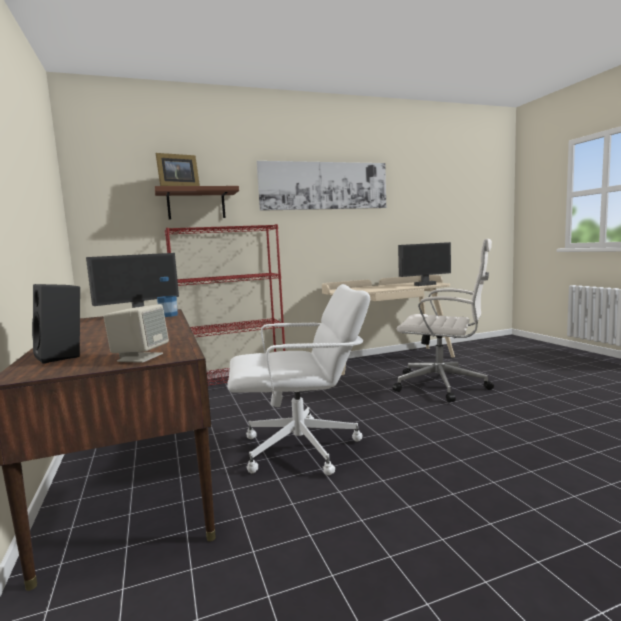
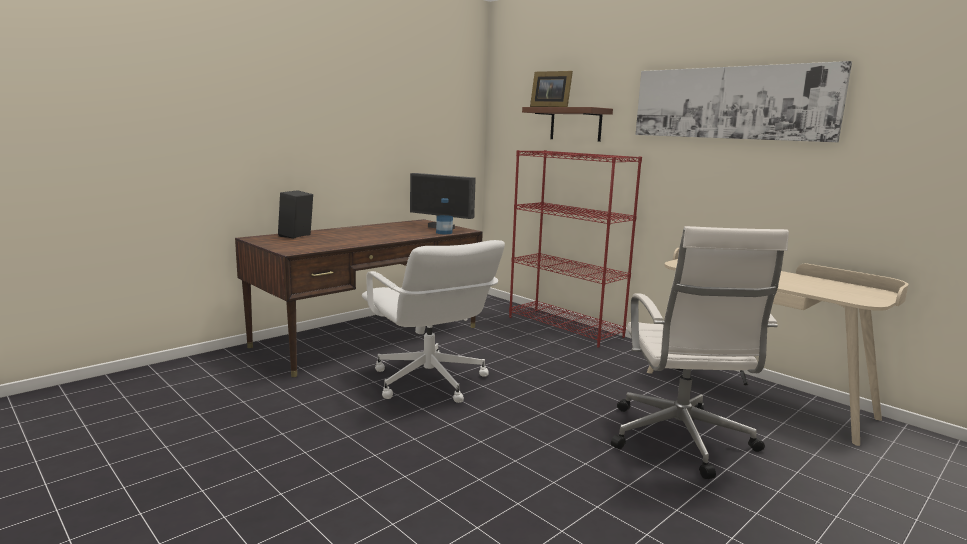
camera: 65 degrees right, 5 degrees up
(140, 357) = (289, 246): beige speaker -> none
(424, 285) = (833, 293): monitor -> none

